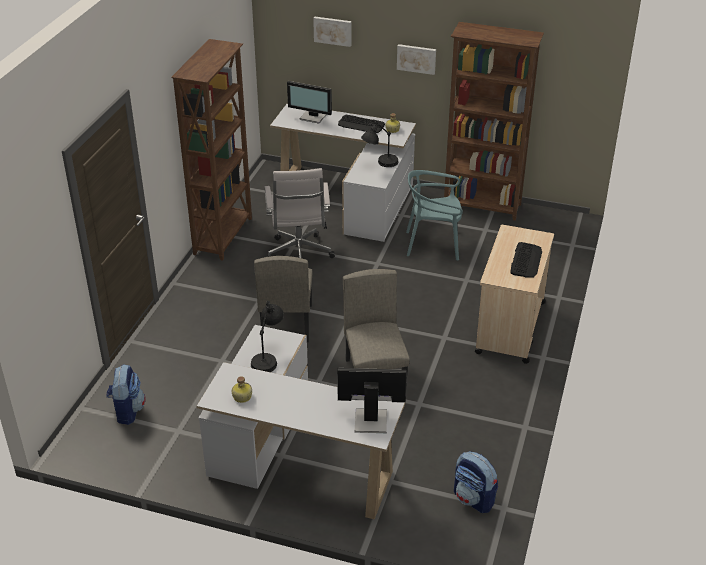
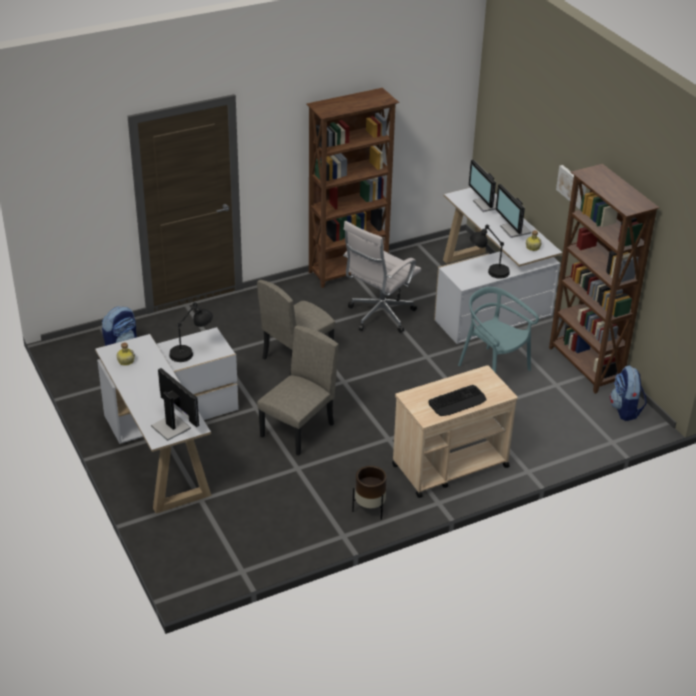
camera: 45 degrees right, 0 degrees up
(333, 30) = (523, 128): picture -> none
(361, 125) = (514, 230): keyboard -> monitor
(474, 499) = (233, 551): backpack -> backpack (625, 410)
(511, 395) = (369, 509): none -> brown planter

